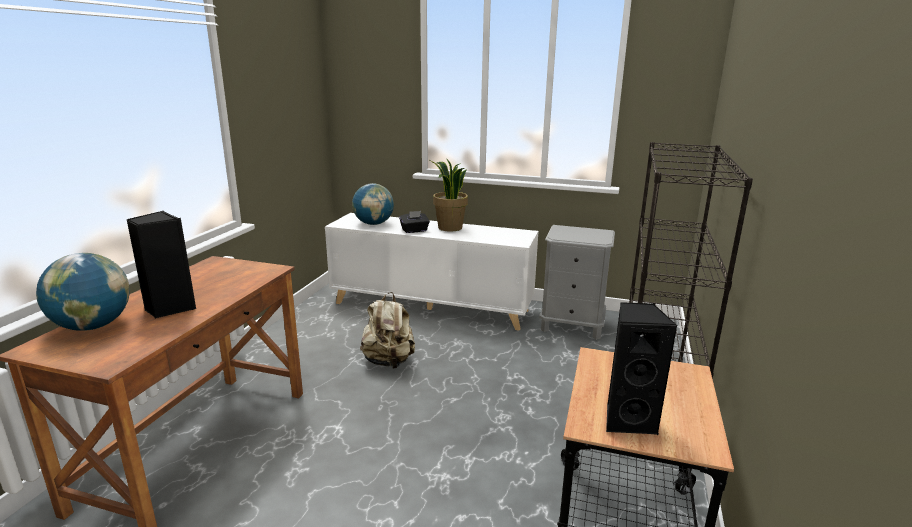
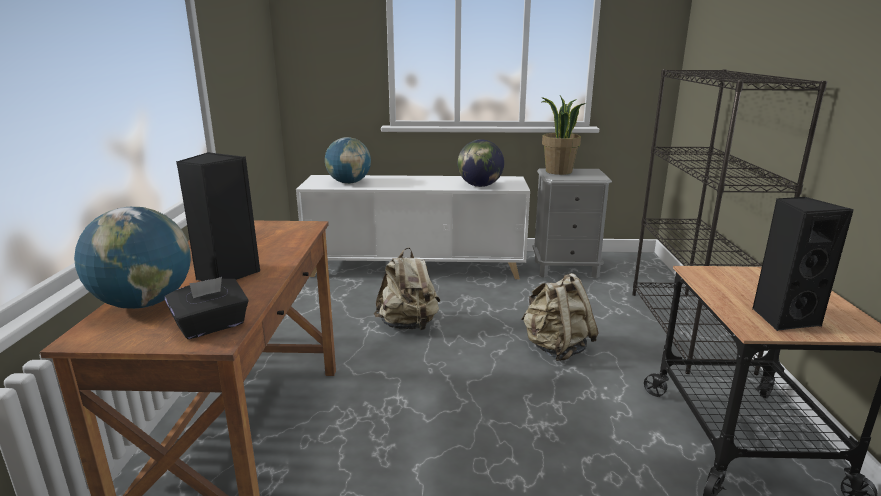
camera: 15 degrees left, 0 degrees up
(414, 230) = (400, 185): black tissue box -> black tissue box (211, 326)
(449, 228) = (433, 180): potted plant -> potted plant (558, 171)
(486, 238) = (480, 186): none -> globe
(506, 406) = (556, 349): none -> beige backpack

